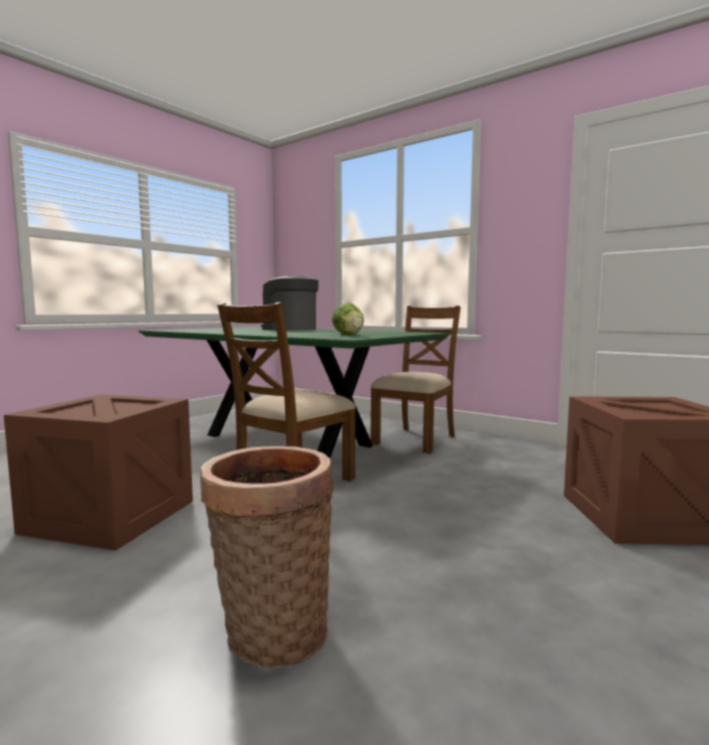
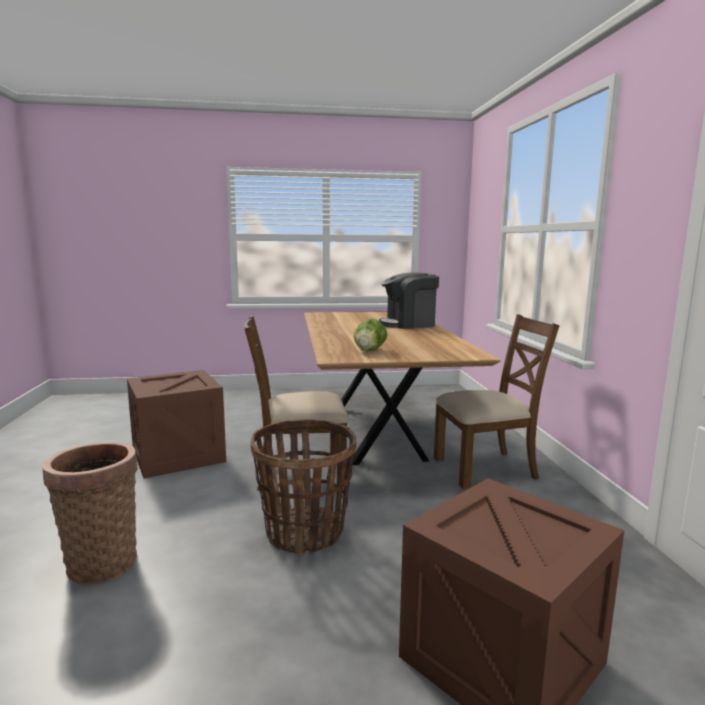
camera: 45 degrees right, 5 degrees up
(285, 440) = (376, 431): green dining table -> brown dining table
(289, 329) = (408, 324): coffee machine -> coffee machine turned 90 degrees counterclockwise
(400, 515) = (305, 532): none -> basket

